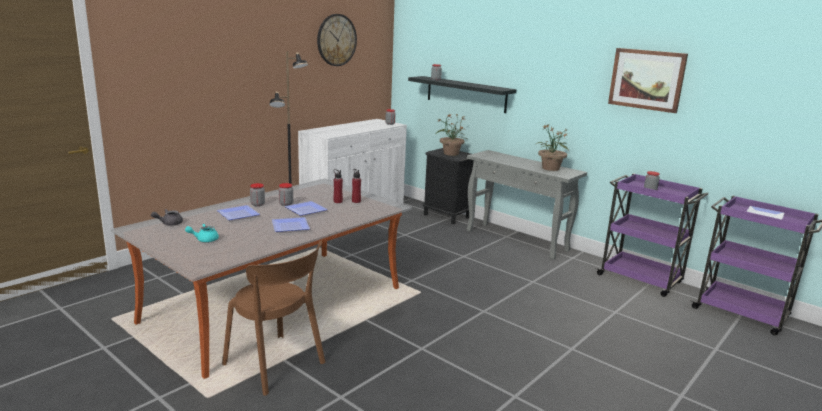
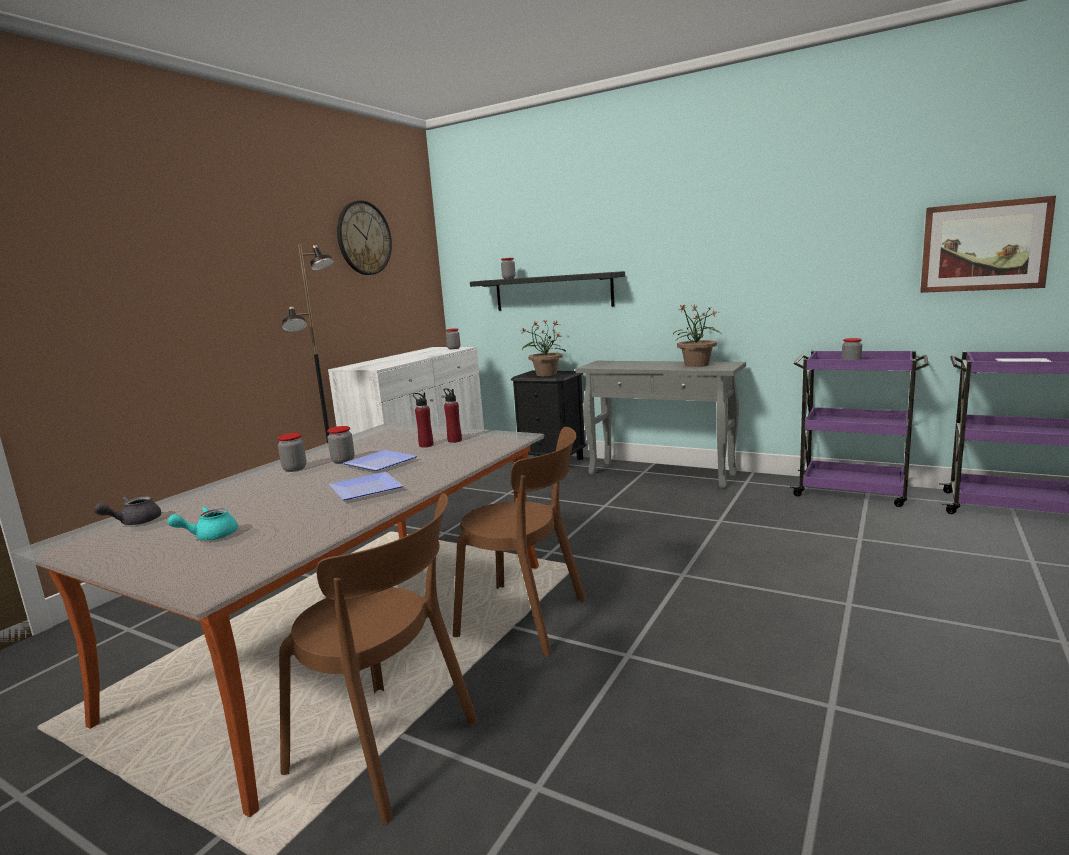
camera: 10 degrees left, 5 degrees down
(240, 214) = (268, 487): plate -> none
(377, 317) = (528, 618): none -> brown chair
(646, 79) = (812, 220): picture -> picture (983, 246)

